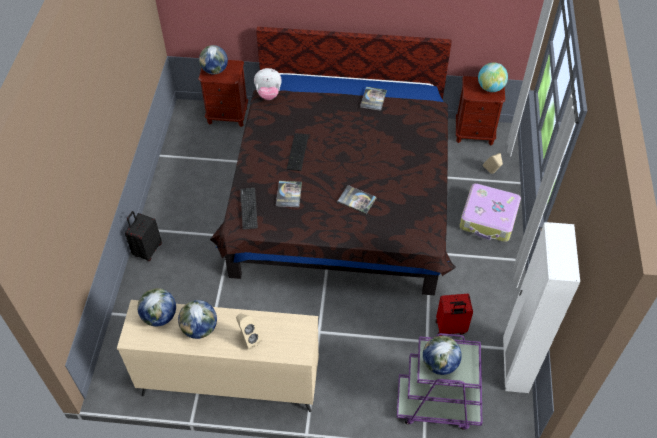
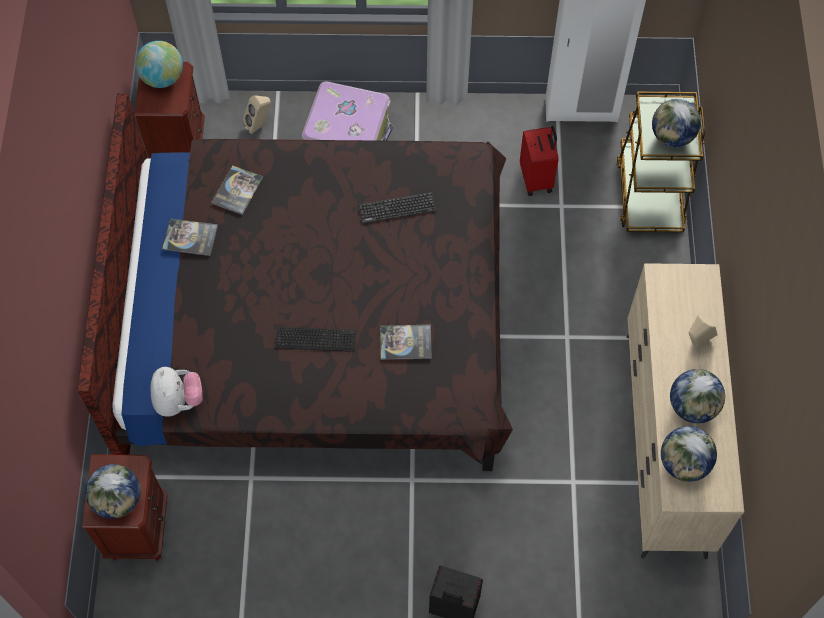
camera: 95 degrees left, 10 degrees up
(249, 208) = (439, 396): keyboard -> keyboard (397, 208)
(356, 200) = (408, 249): book -> book (237, 190)
(437, 404) = (649, 193): purple cart -> brown cart

